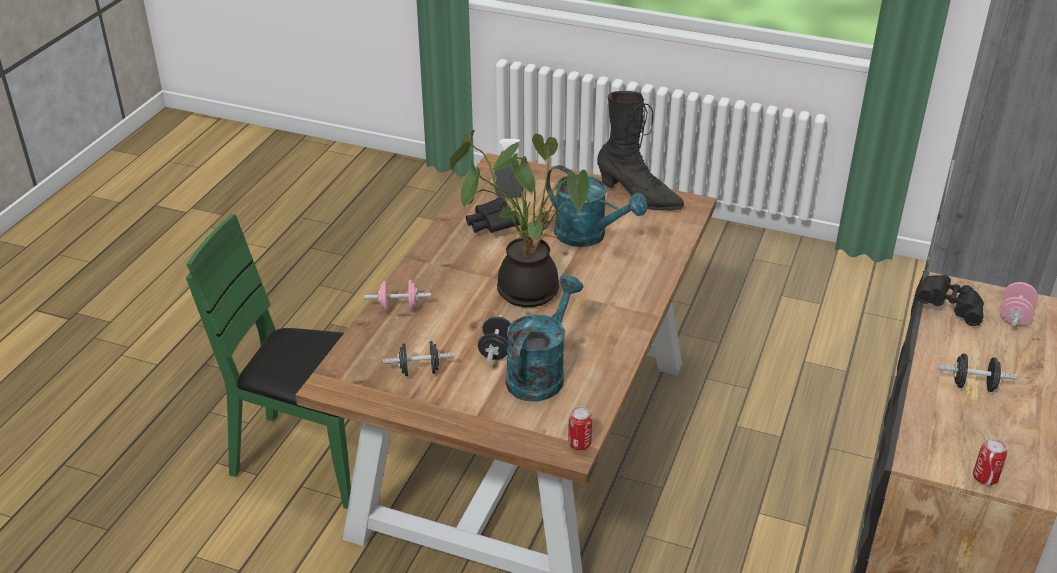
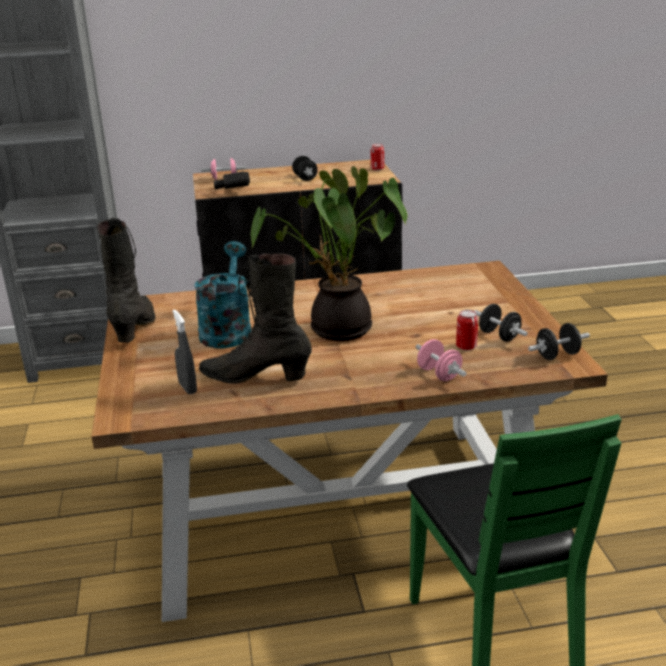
camera: 120 degrees left, 10 degrees down
(492, 226) = (256, 377): black binoculars -> black boot
(496, 350) = (432, 317): black dumbbell -> black dumbbell (557, 355)
(540, 373) = (433, 296): turquoise watering can -> none
(579, 443) = (479, 267): can -> can (466, 346)

